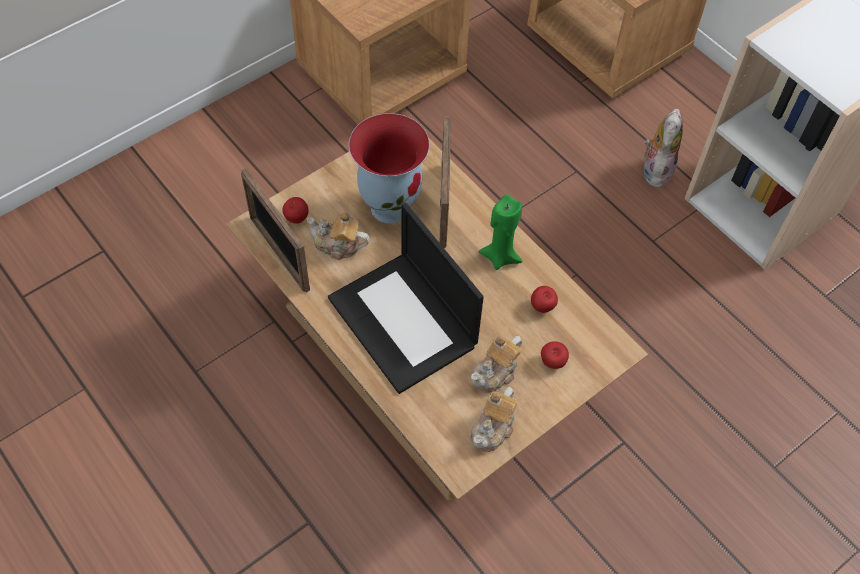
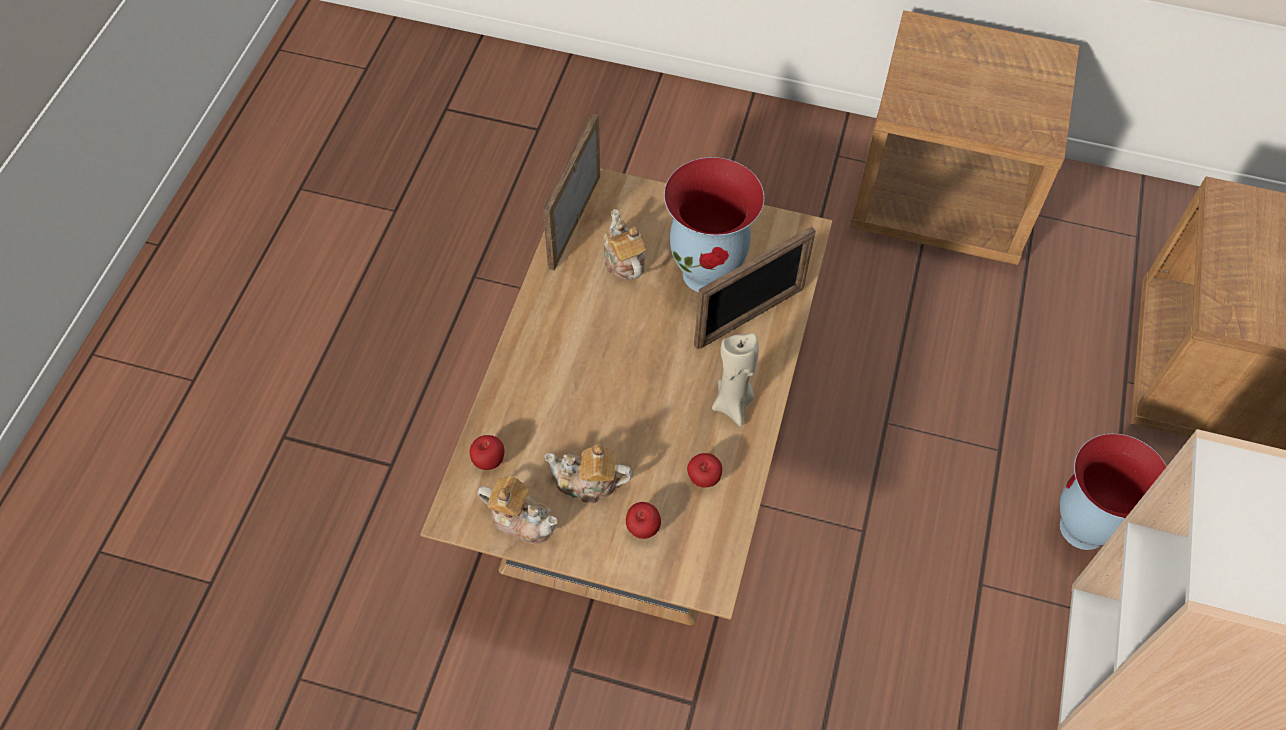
camera: 55 degrees right, 0 degrees up
(296, 218) = (625, 209): apple -> apple (488, 461)
(404, 322) = (582, 368): laptop -> none
(493, 428) = (521, 519): teapot -> teapot turned 150 degrees counterclockwise
(500, 256) = (733, 404): green candle -> beige candle
(655, 169) = (1082, 530): plush toy -> vase

